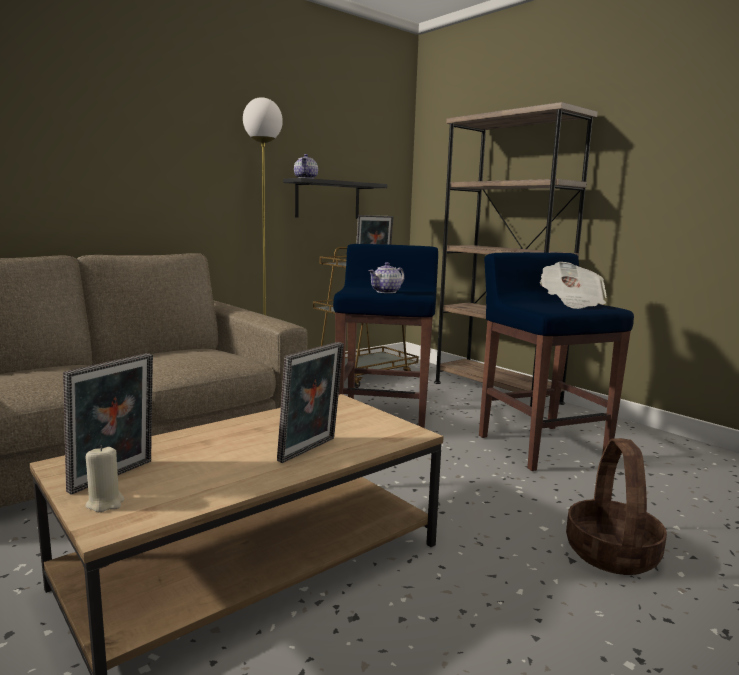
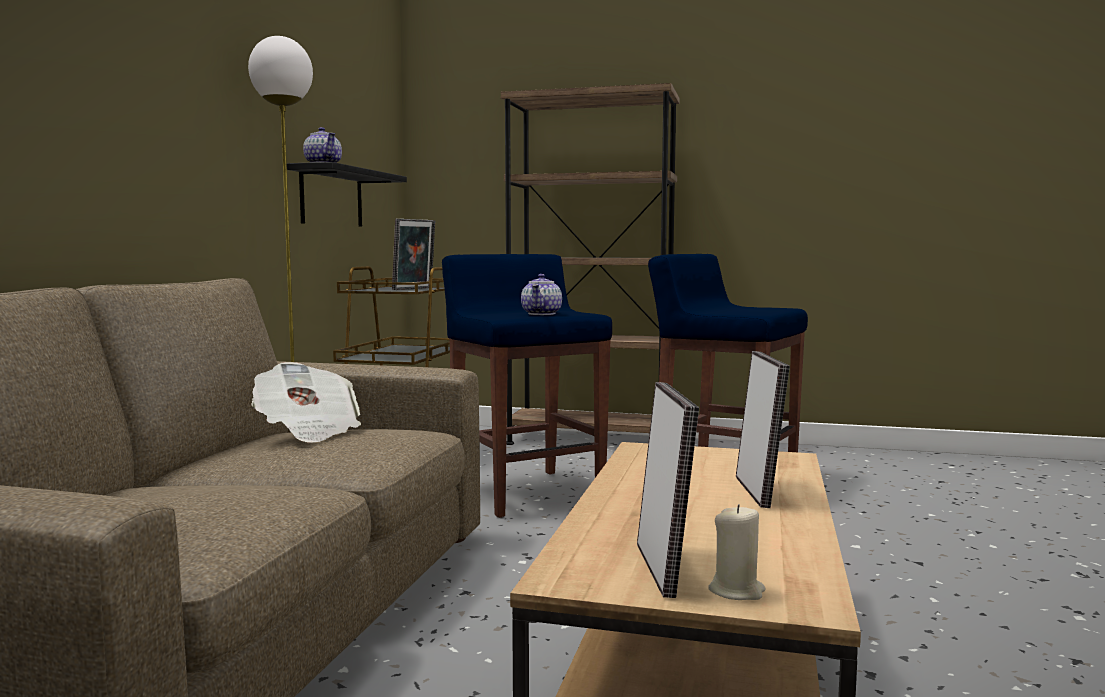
camera: 35 degrees left, 5 degrees down
(571, 303) = (745, 307): newspaper -> newspaper (308, 430)
(612, 553) = (932, 547): basket -> none

